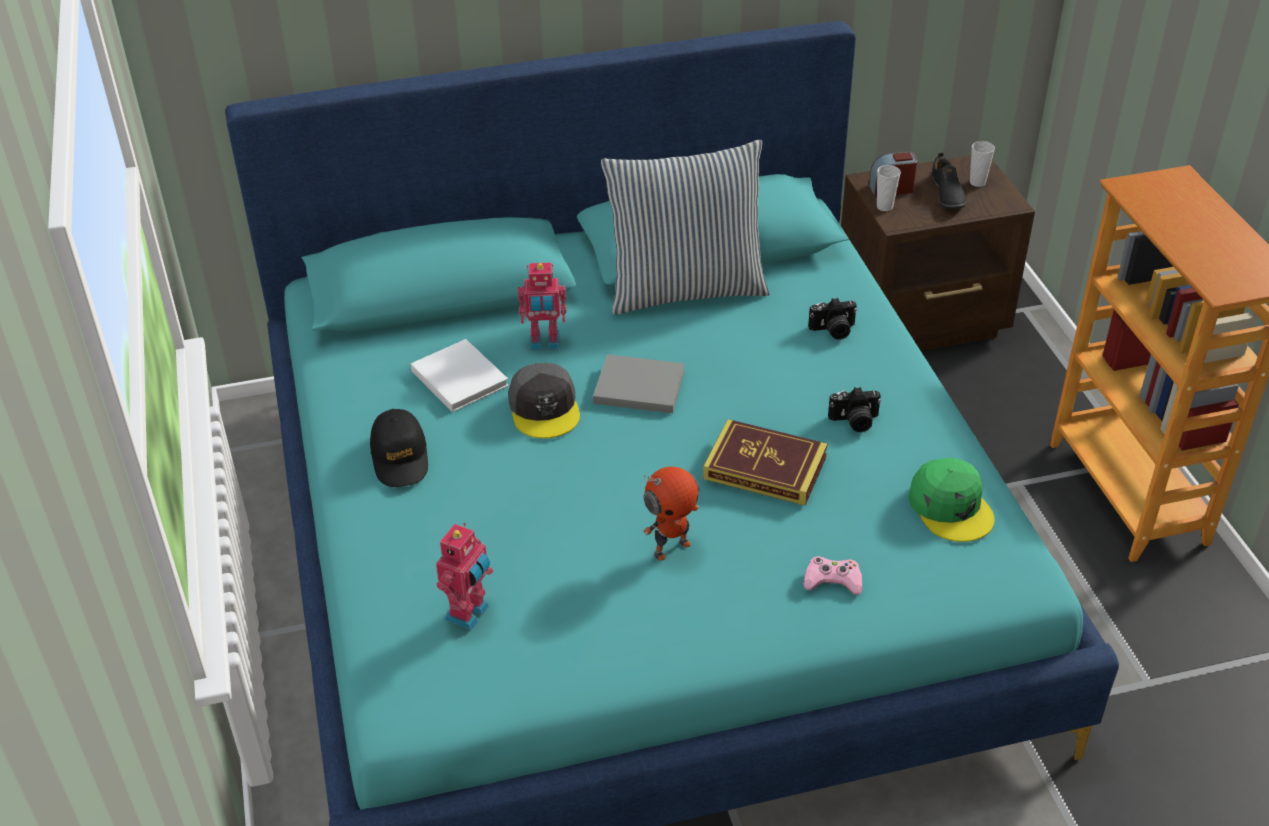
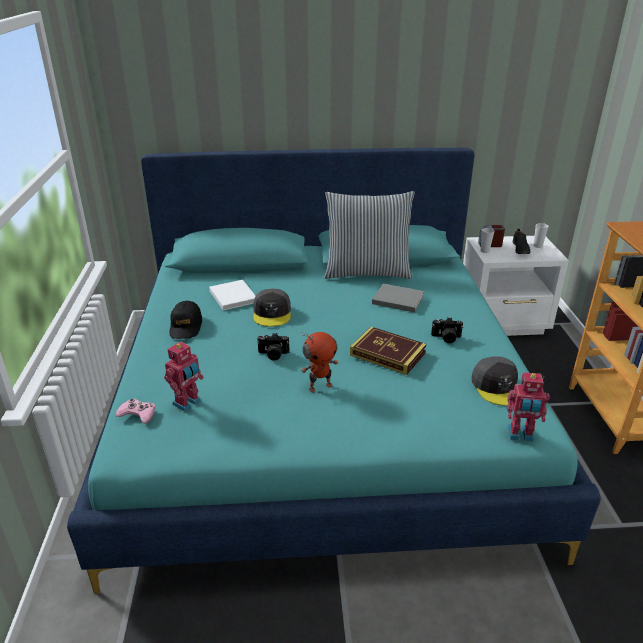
camera: 10 degrees right, 10 degrees down
(545, 343) = (284, 286): toy robot -> toy robot (520, 435)
(636, 386) = (326, 309): grey book -> grey book (396, 299)
(833, 330) = (443, 297): camera -> camera (273, 355)
(833, 580) = (414, 415): pink game controller -> pink game controller (138, 414)
(923, 322) = (504, 323): brown nightstand -> white nightstand
(951, 507) = (497, 386): green cap -> grey cap

